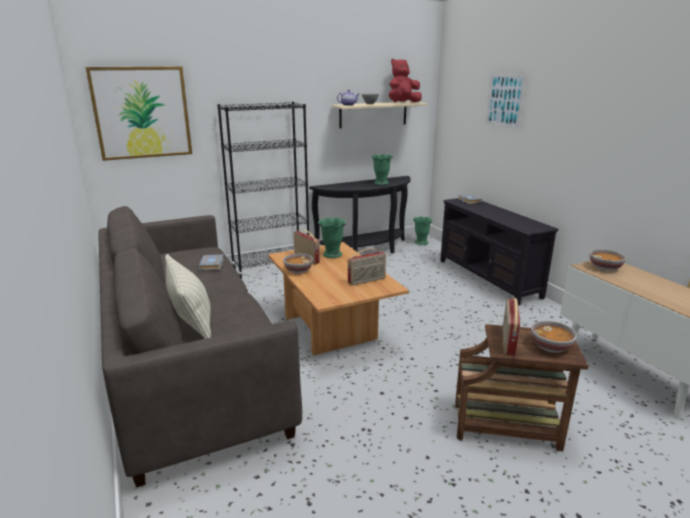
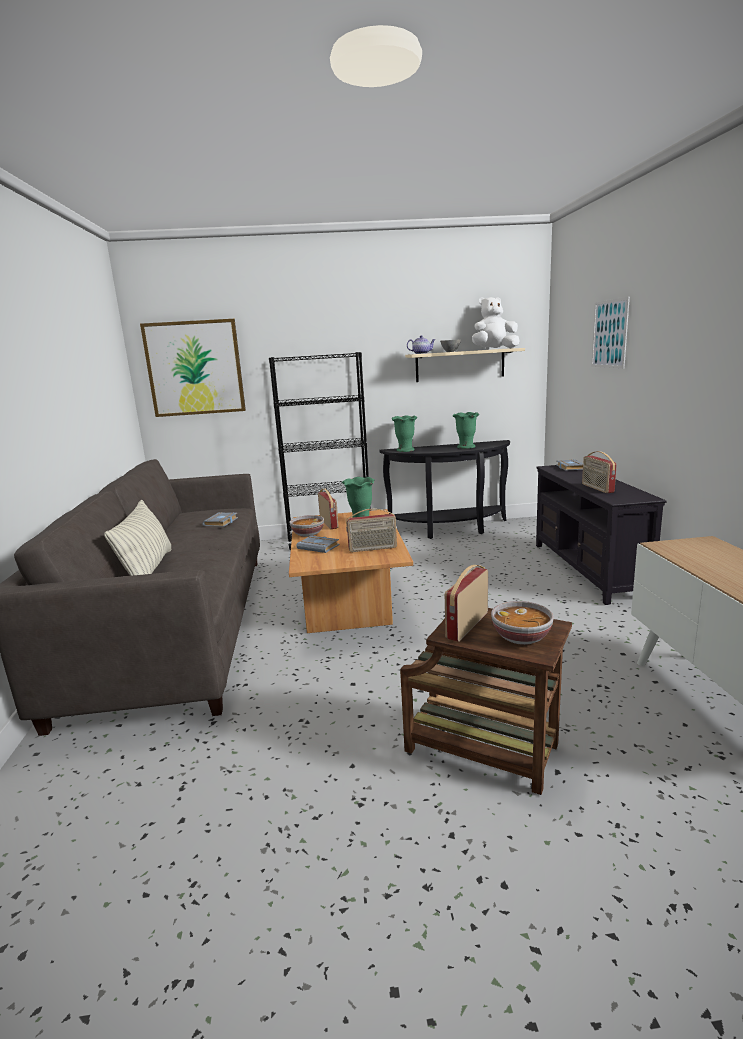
camera: 20 degrees right, 5 degrees down
(321, 282) = (319, 547): none -> grey book
(403, 103) = (494, 349): red plush toy -> white plush toy
(421, 242) = (526, 524): green vase -> green vase (405, 450)
(505, 220) = (597, 488): none -> radio
(605, 267) = (692, 548): bowl -> none

